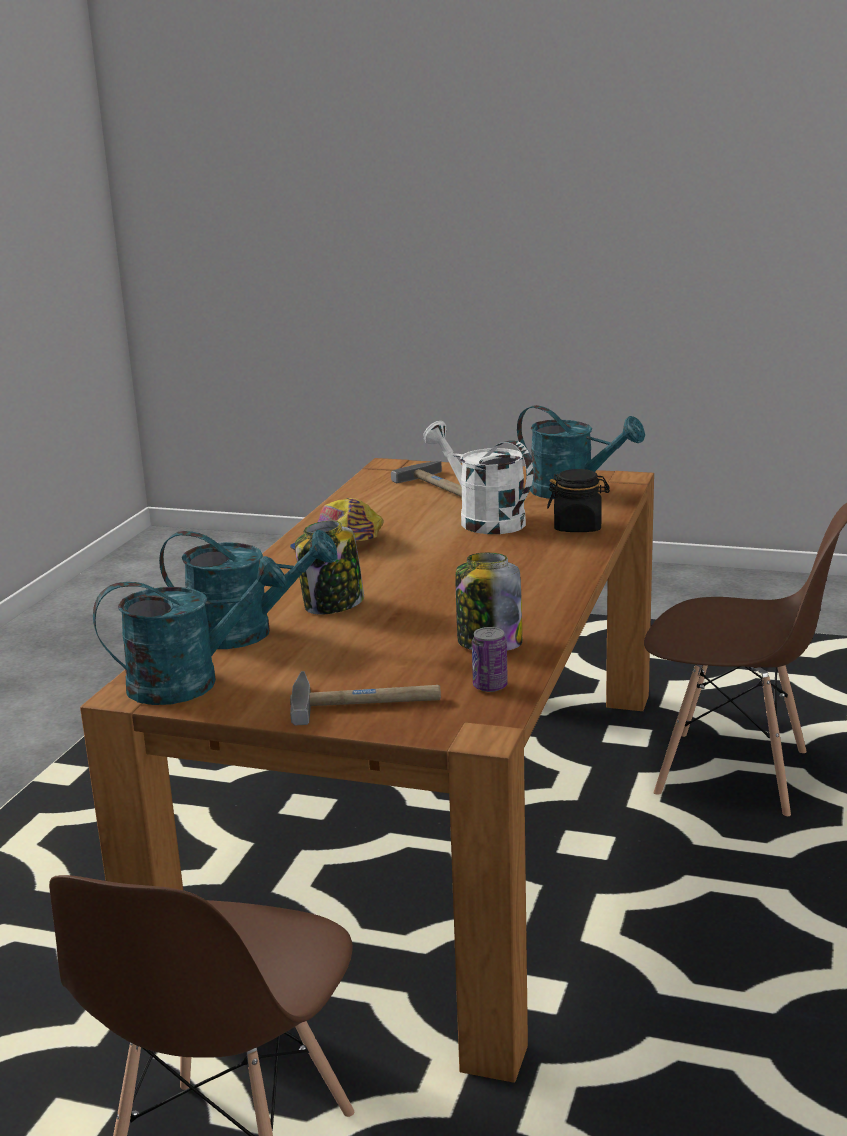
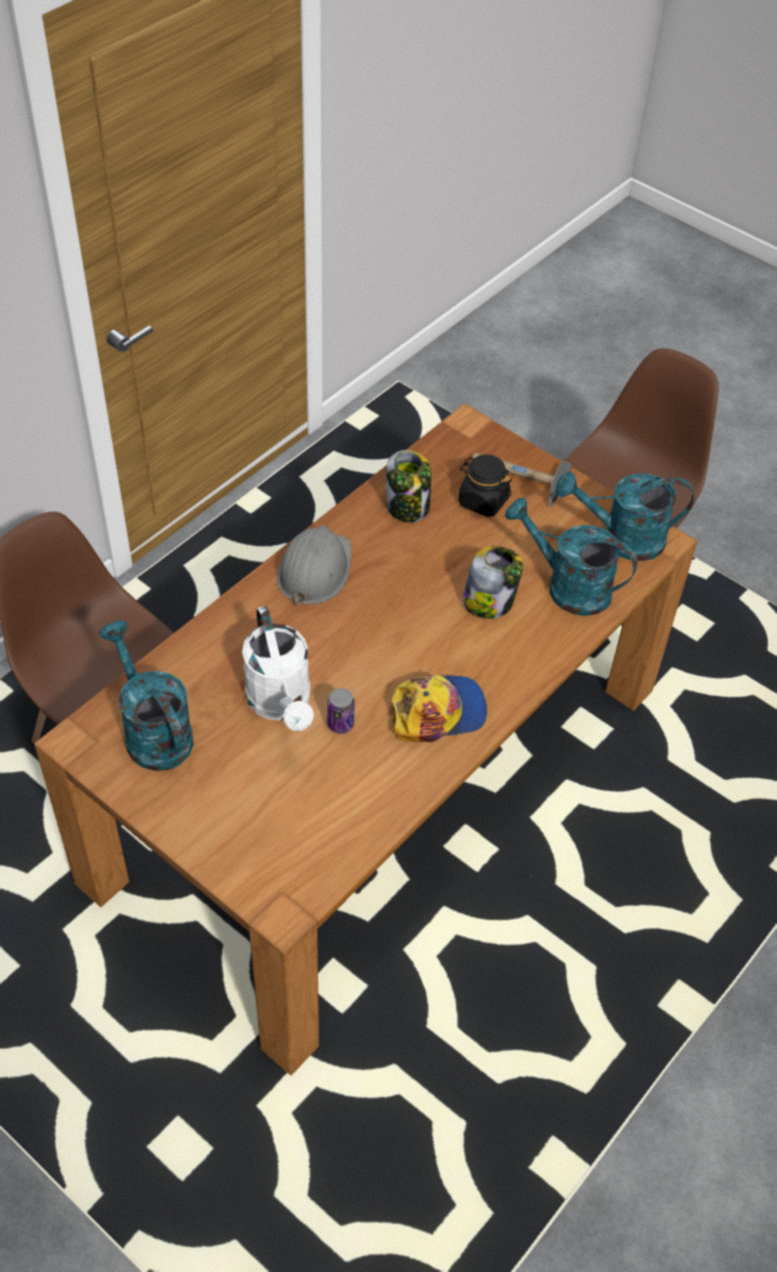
camera: 160 degrees left, 30 degrees up
(441, 486) = (266, 812): hammer -> none
(490, 686) = (436, 462): can -> can (340, 724)
(542, 581) = (314, 570): none -> grey hard hat
(578, 527) = (213, 650): black jar -> black jar (482, 501)

